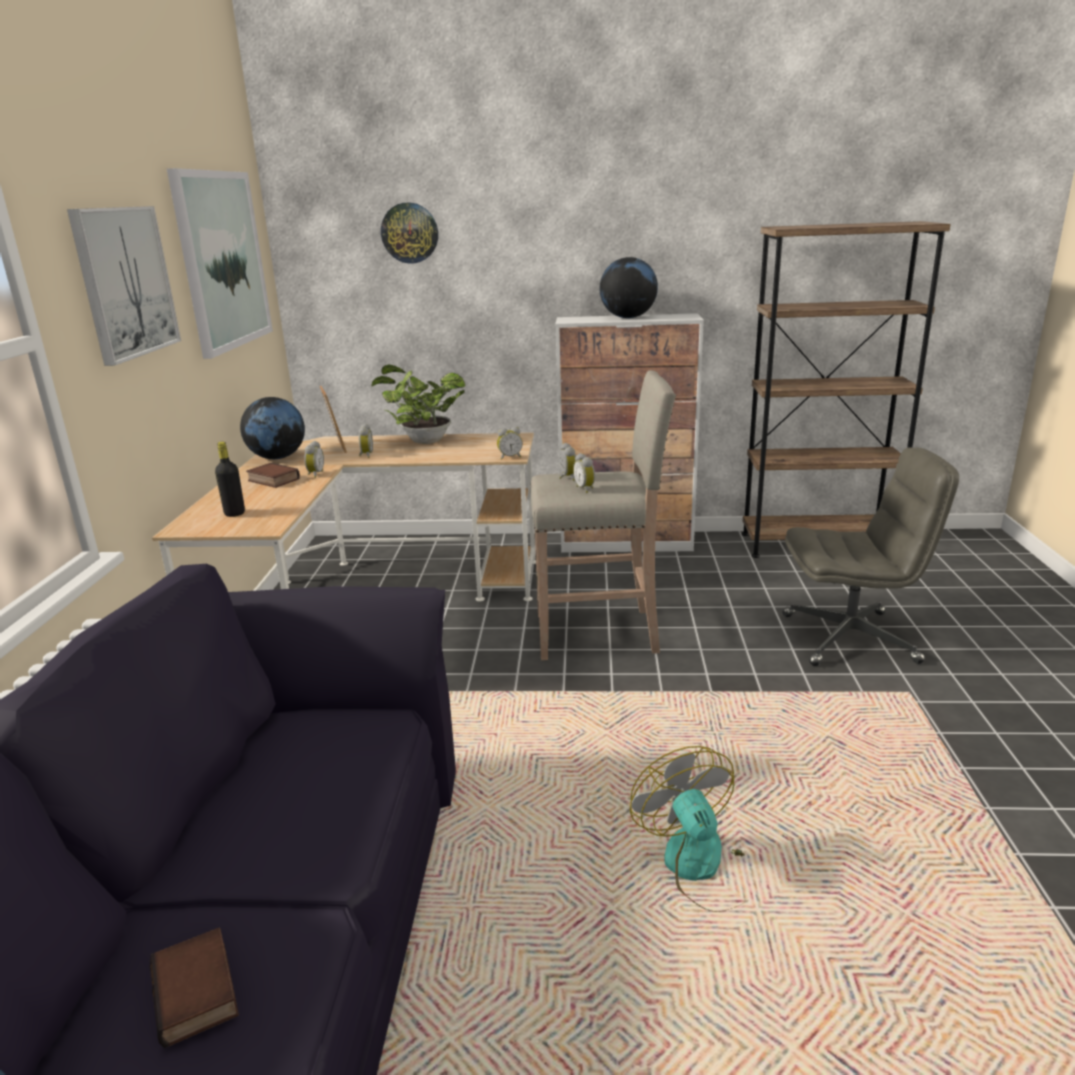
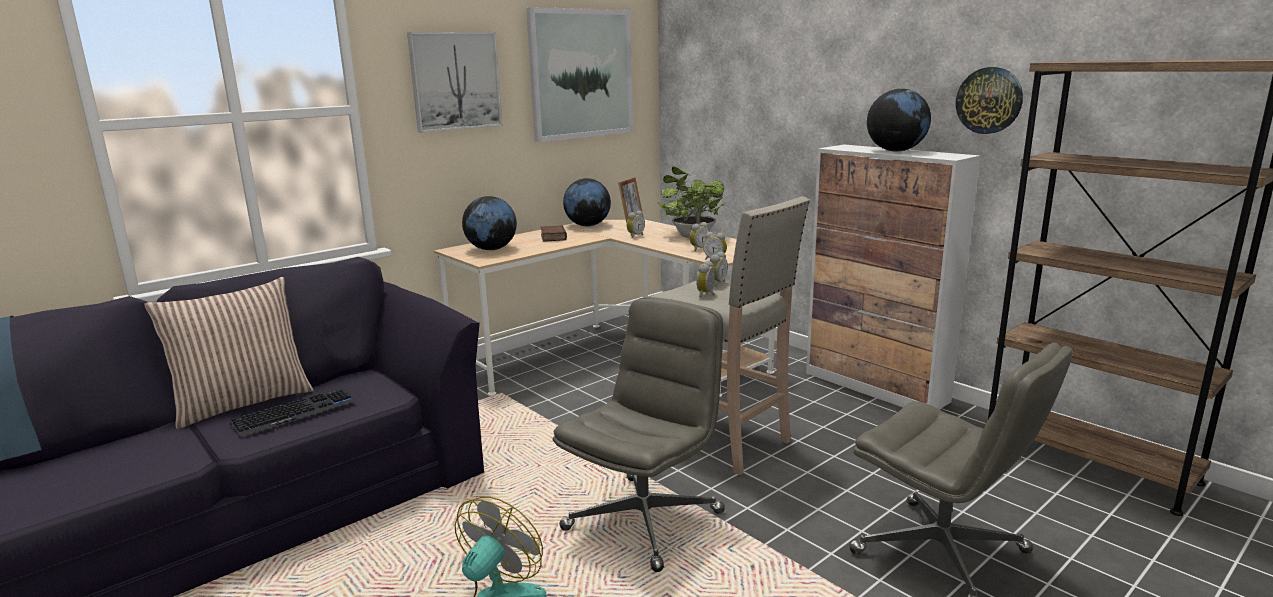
camera: 45 degrees right, 5 degrees down
(185, 837) = (243, 402): none -> pillow
(199, 992) = (127, 457): book -> none
(234, 513) = (491, 249): black bottle -> globe
(313, 802) = (295, 413): none -> keyboard
(314, 474) = (579, 239): alarm clock -> alarm clock (698, 249)
(410, 233) = (743, 59): wall clock -> wall clock (989, 100)
(660, 724) = (644, 519): none -> grey office chair

